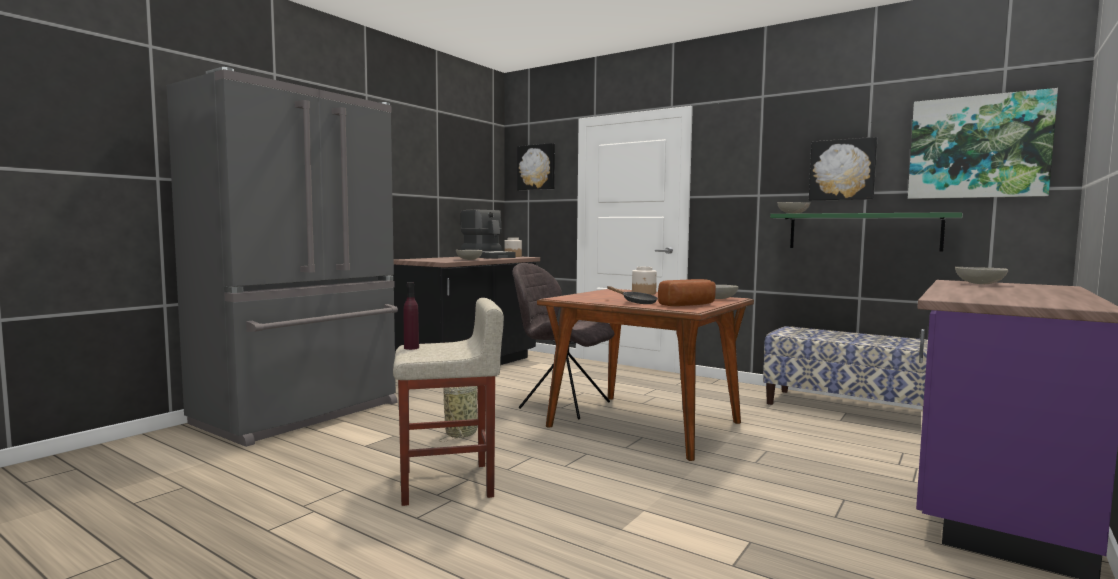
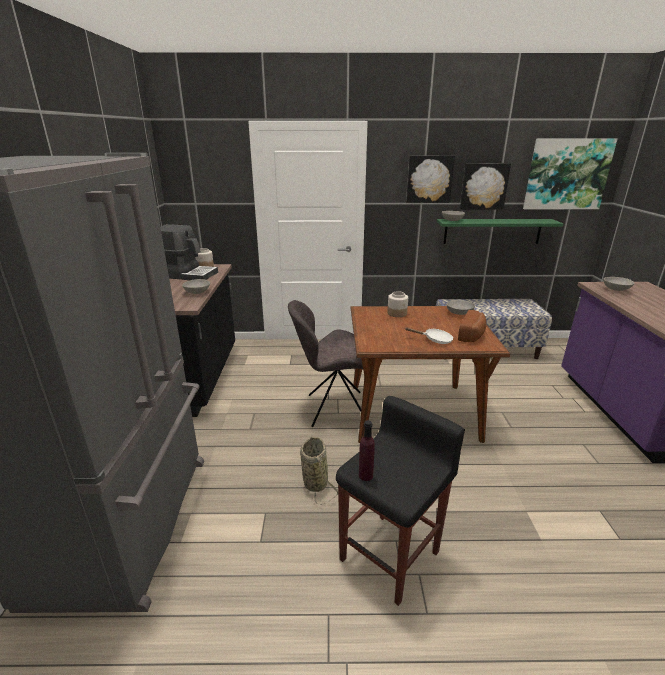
camera: 35 degrees left, 20 degrees up
(448, 483) = (390, 554): beige stool -> black stool
(537, 167) = (202, 169): picture -> picture (429, 179)
(636, 302) = (435, 340): black frying pan -> white frying pan

